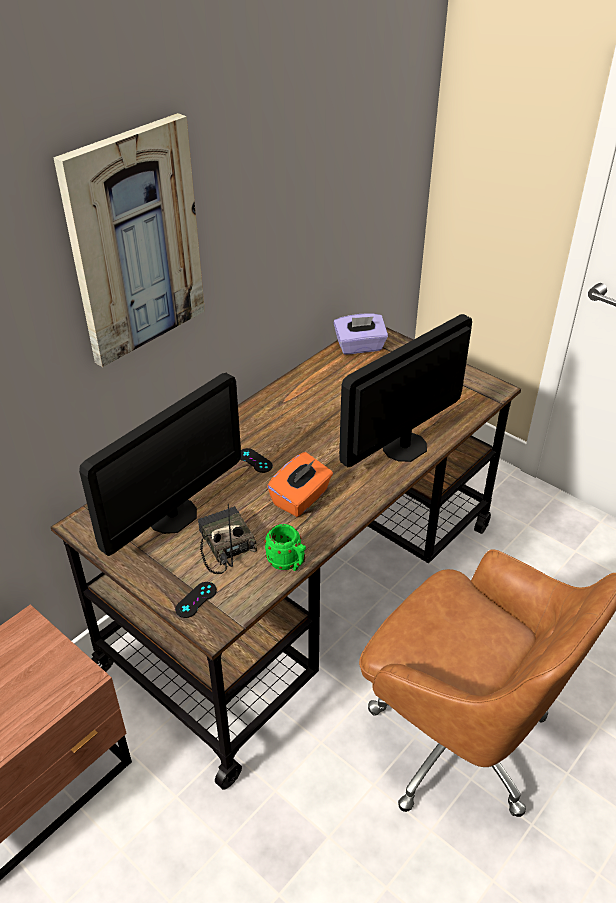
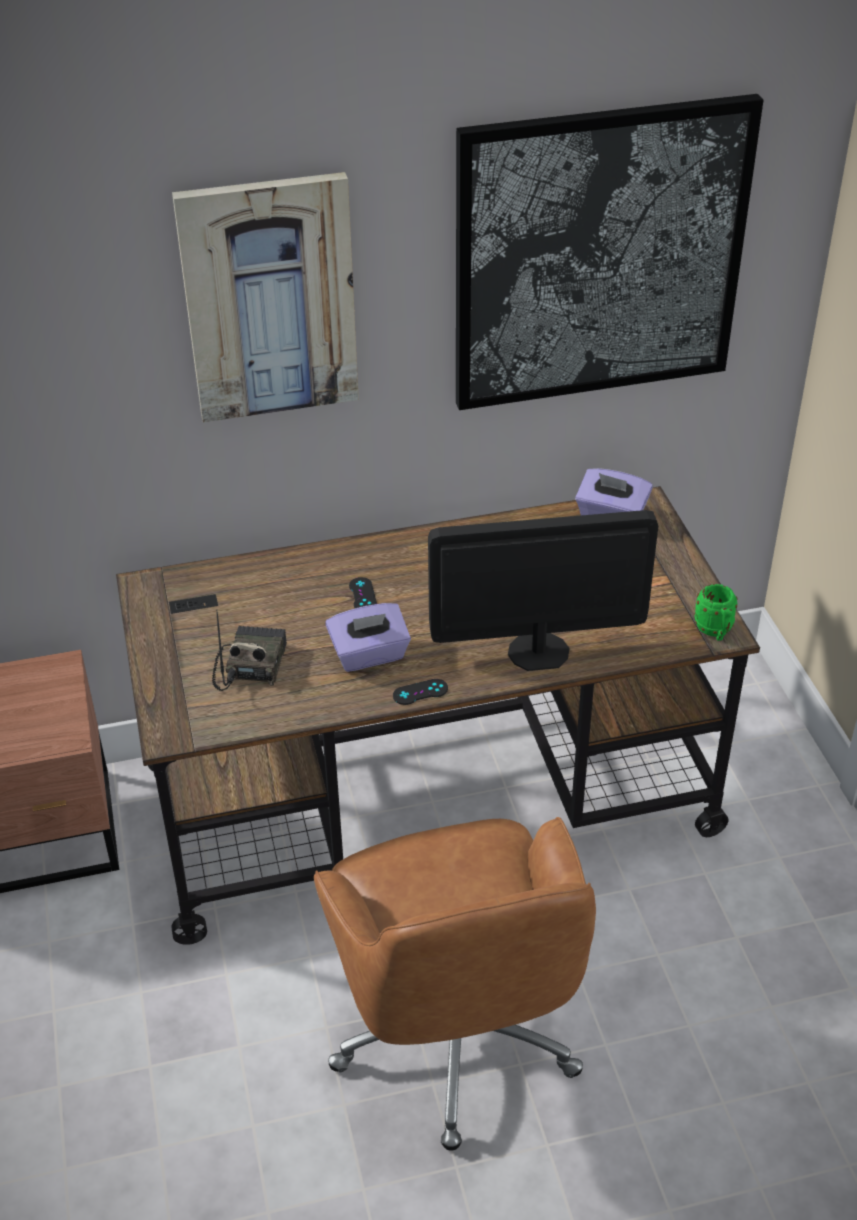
camera: 35 degrees right, 0 degrees up
(172, 515) = (230, 614): monitor -> none
(196, 600) = (176, 703): black game controller -> black game controller (420, 692)
(288, 564) = (291, 712): green mug -> green mug (715, 632)
(301, 498) = (369, 655): orange tissue box -> purple tissue box
(330, 153) = (599, 255): none -> picture

